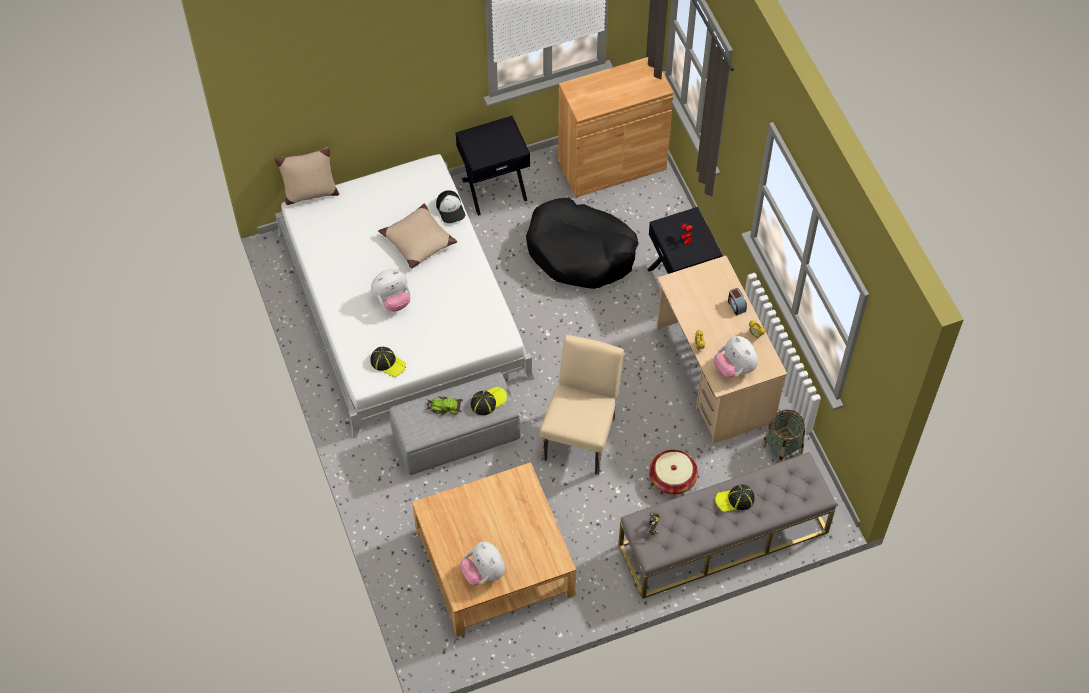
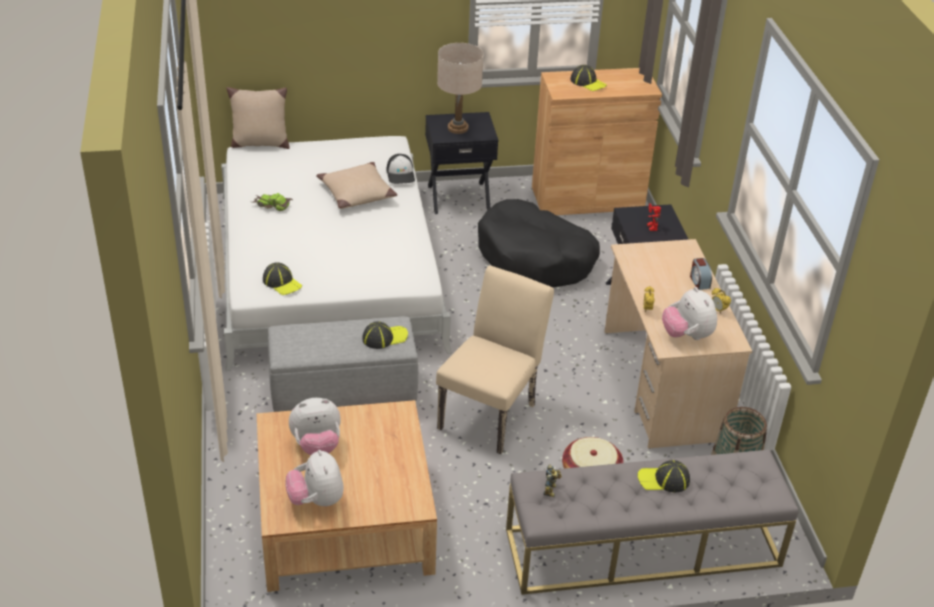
camera: 10 degrees right, 20 degrees down
(392, 300) = (309, 233): plush toy -> plush toy (317, 446)
(444, 407) = (331, 334): toy car -> toy car (271, 205)
(489, 145) = (458, 128): none -> beige table lamp
(604, 90) = (588, 82): none -> cap

